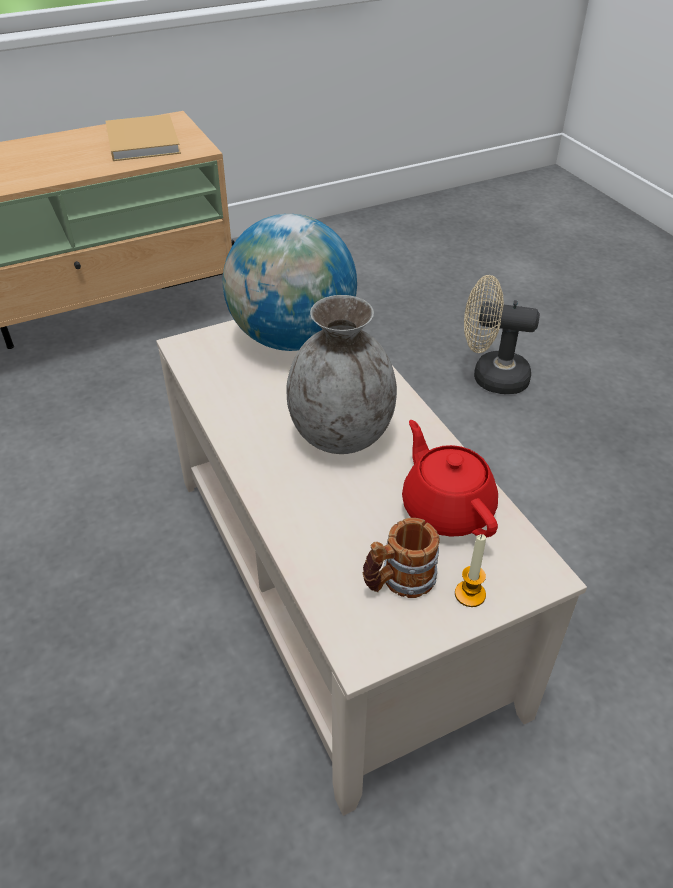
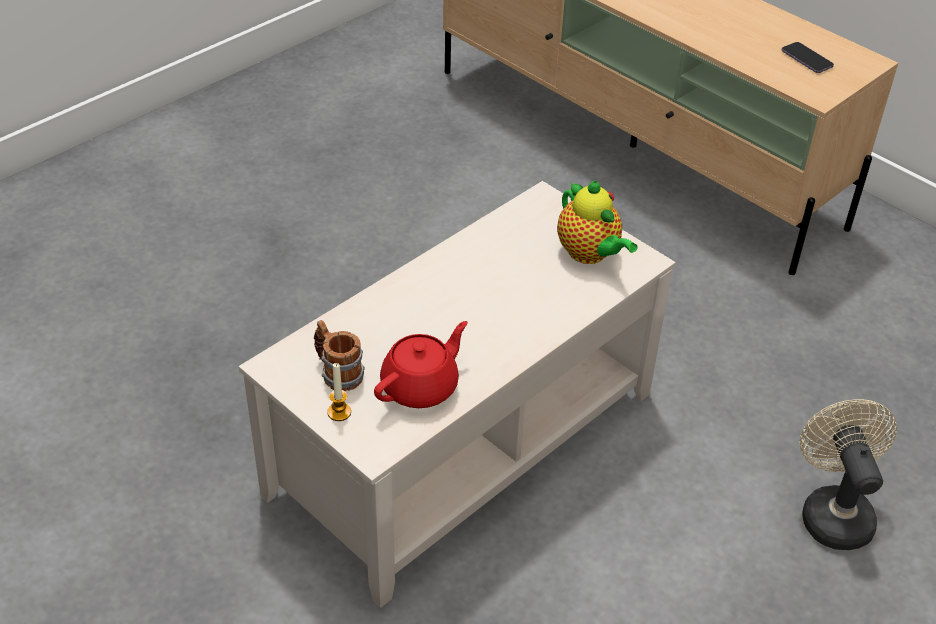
camera: 70 degrees right, 0 degrees up
(142, 140) = (806, 59): beige book -> phone
(292, 338) = (590, 254): globe -> teapot
(342, 435) = (478, 312): grey vase -> none

